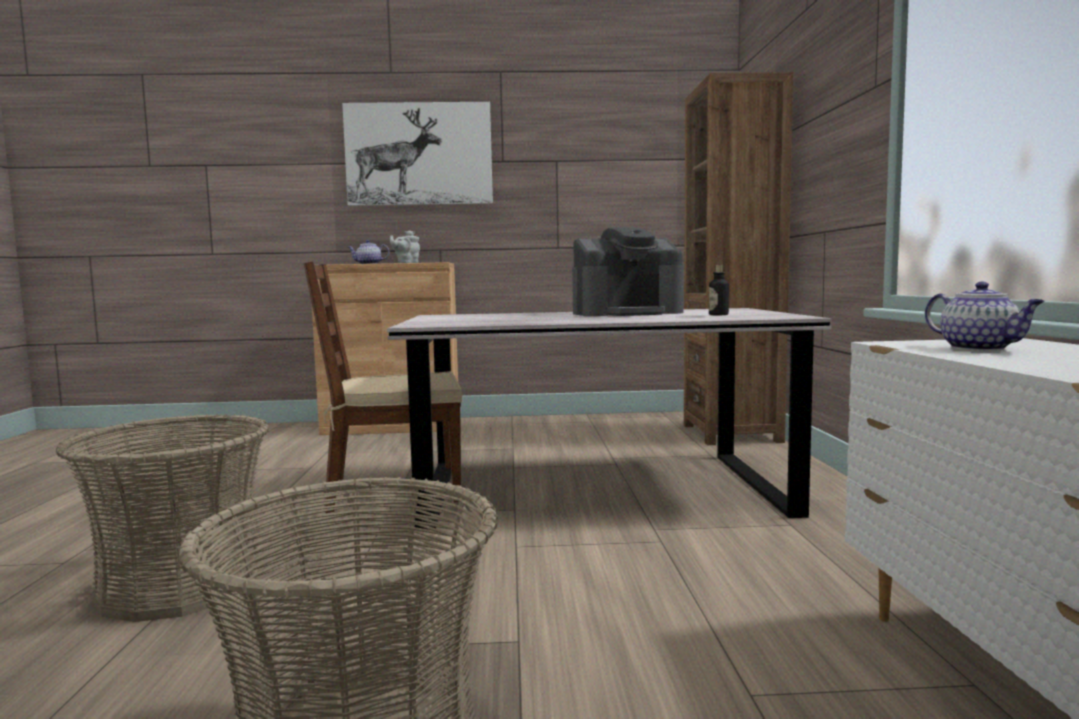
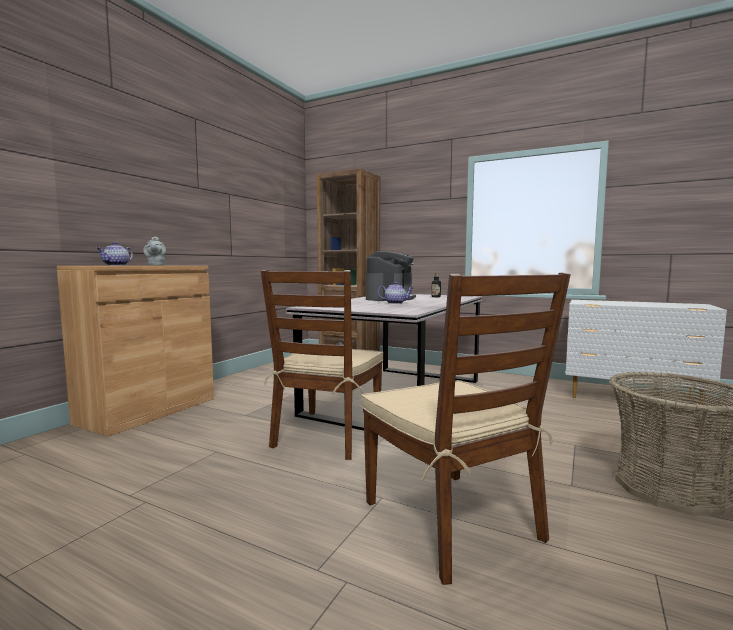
camera: 60 degrees left, 0 degrees up
(181, 585) = (452, 520): basket -> brown chair
(419, 154) = (140, 169): picture -> none
(980, 349) = (606, 303): teapot -> teapot (395, 303)

